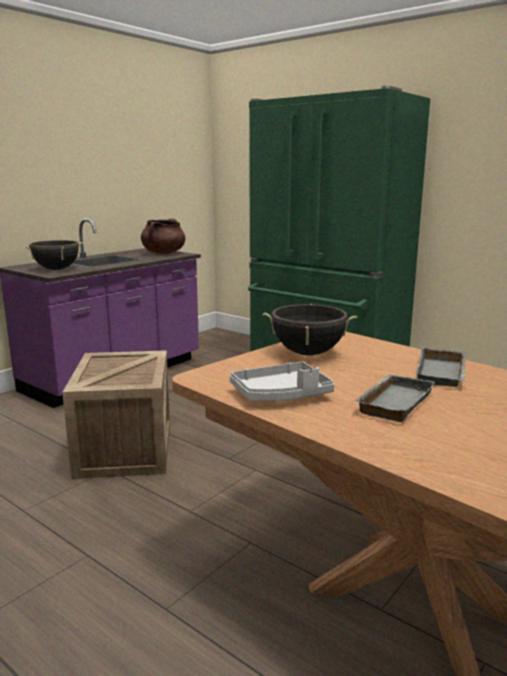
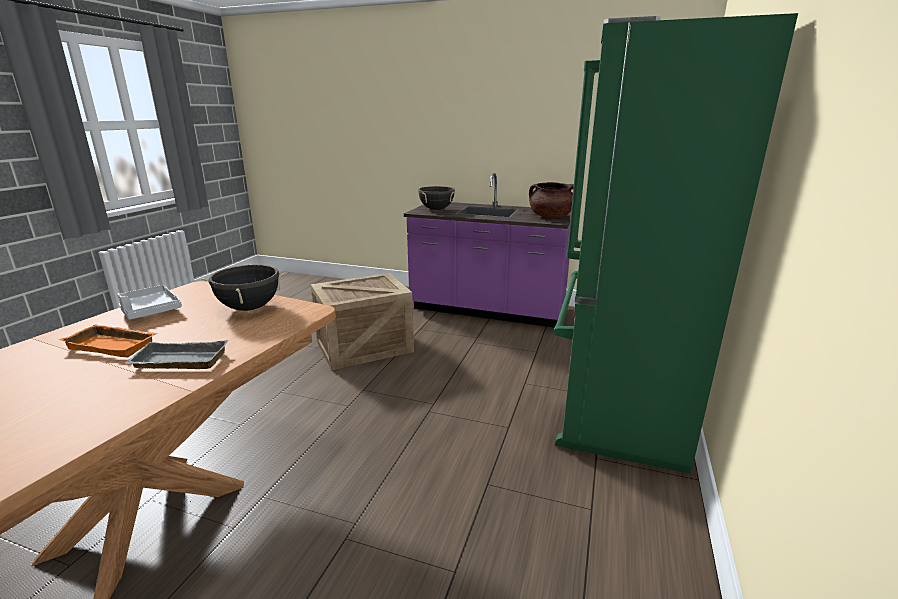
camera: 70 degrees right, 5 degrees up
(393, 402) = (115, 345): grey tray -> orange tray

